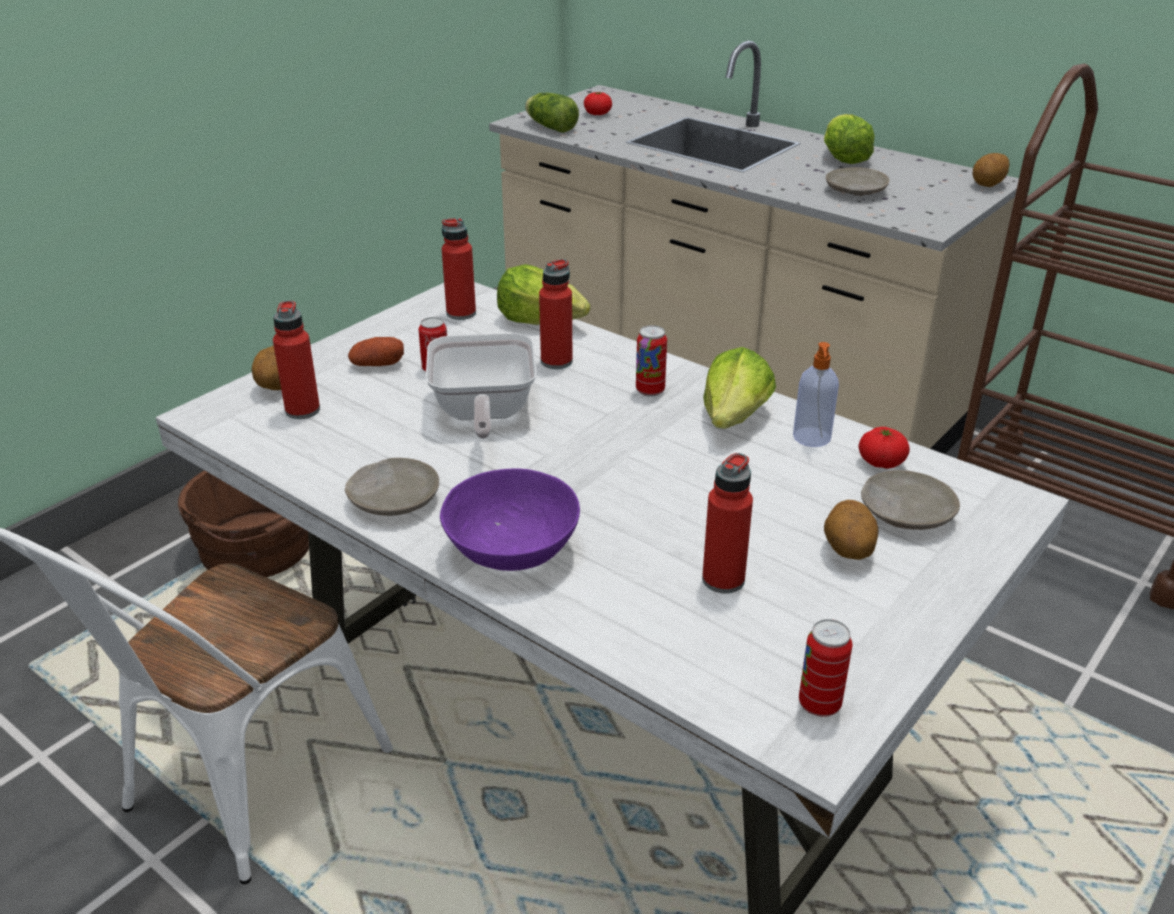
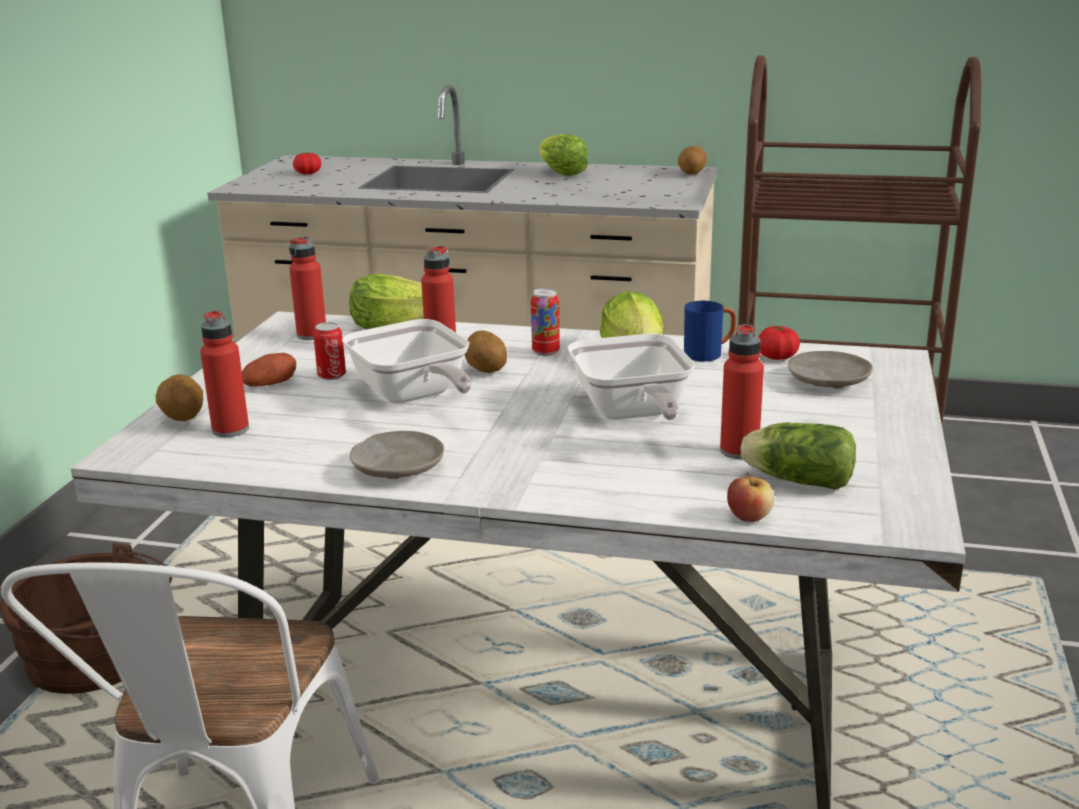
camera: 25 degrees left, 10 degrees down
(513, 550) = (547, 475): purple bowl -> none
(550, 127) = (272, 187): lettuce -> lettuce (795, 480)
(654, 671) = (749, 517): none -> apple
(660, 497) = (632, 414): none -> frying pan
(811, 438) = (709, 354): soap dispenser -> blue mug
(819, 704) = (891, 502): can -> none
(847, 551) = (811, 412): potato -> potato (485, 371)
(855, 191) = (595, 191): beige plate -> none

